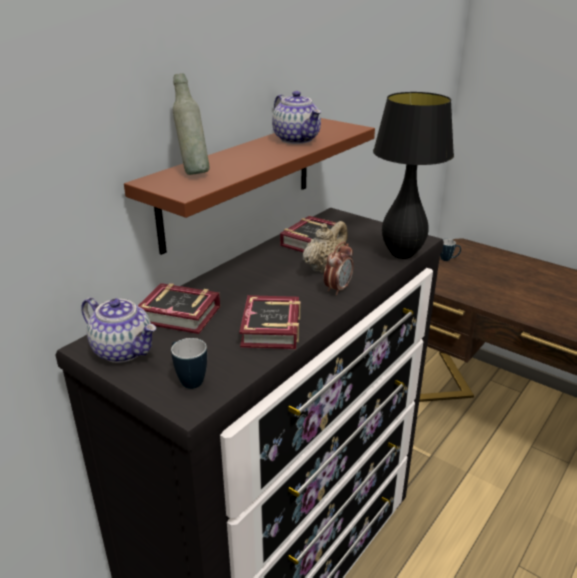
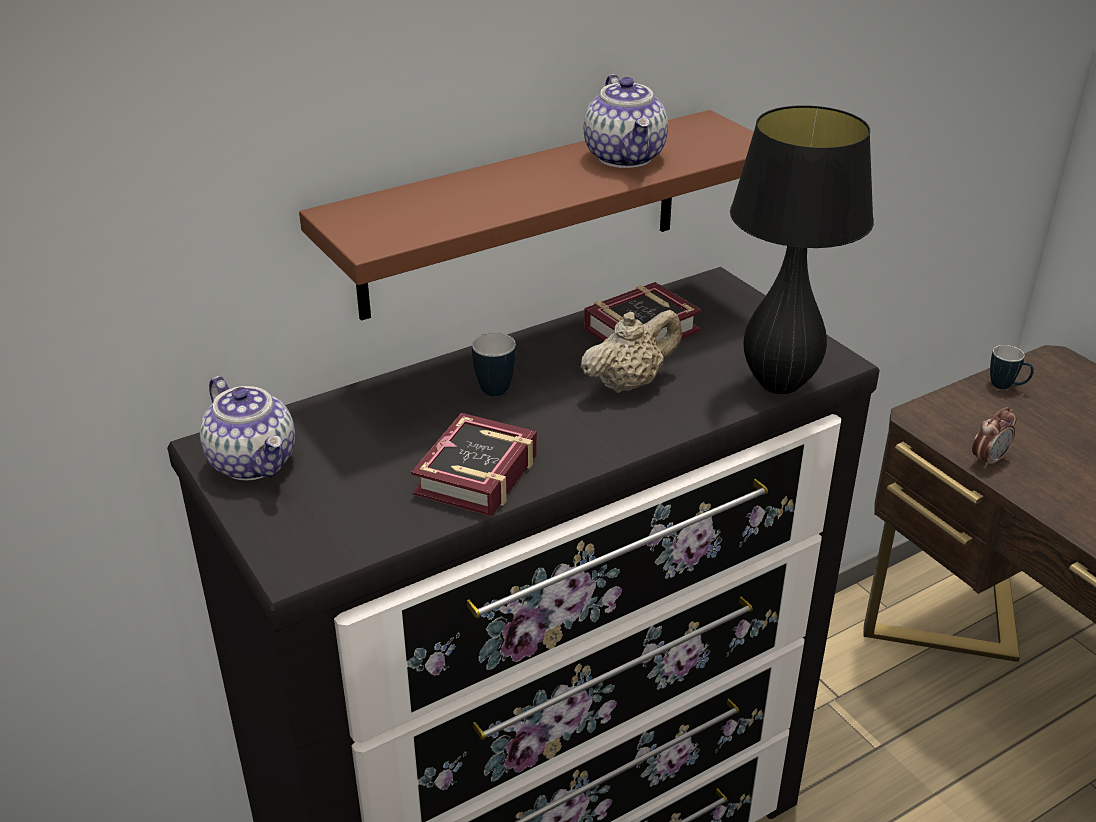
camera: 20 degrees right, 5 degrees up
(182, 316) = (361, 425): book -> none
(188, 380) = (313, 528): mug -> mug (491, 385)
(193, 172) = (409, 206): grey bottle -> none
(338, 289) = (624, 428): alarm clock -> alarm clock (988, 460)

